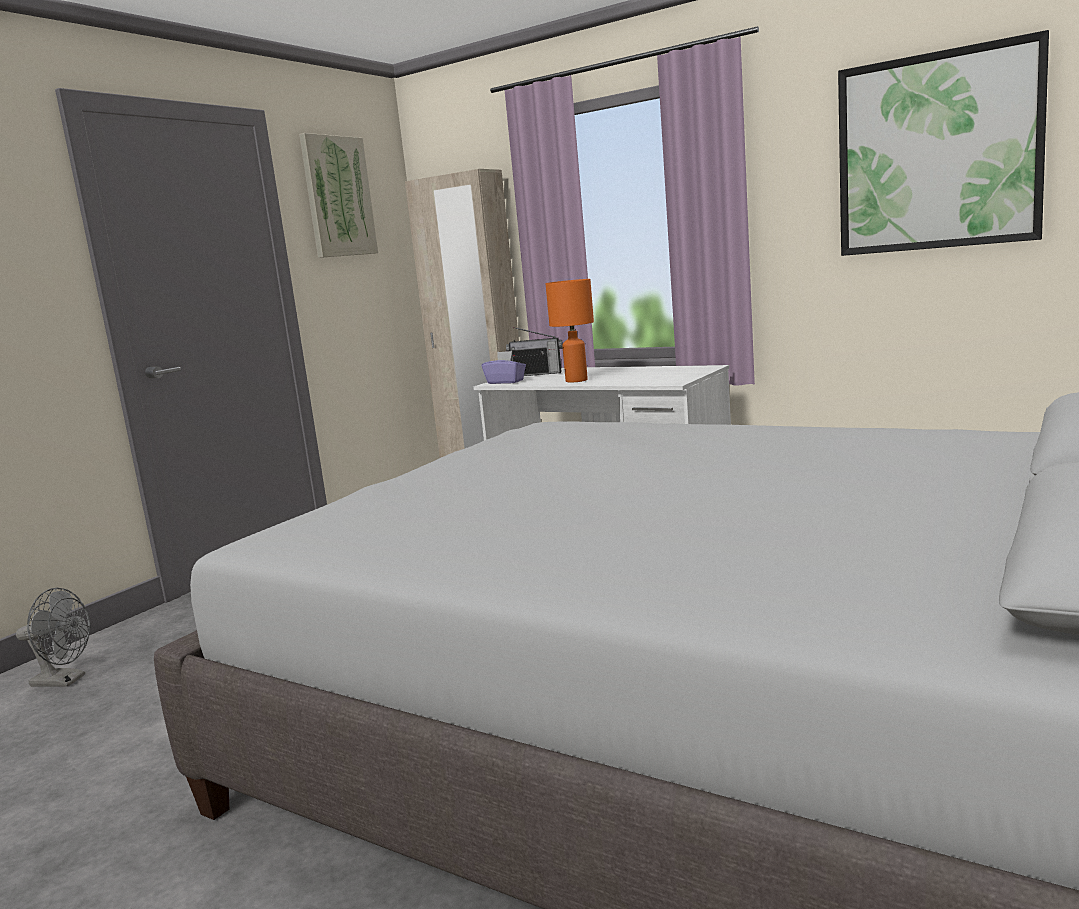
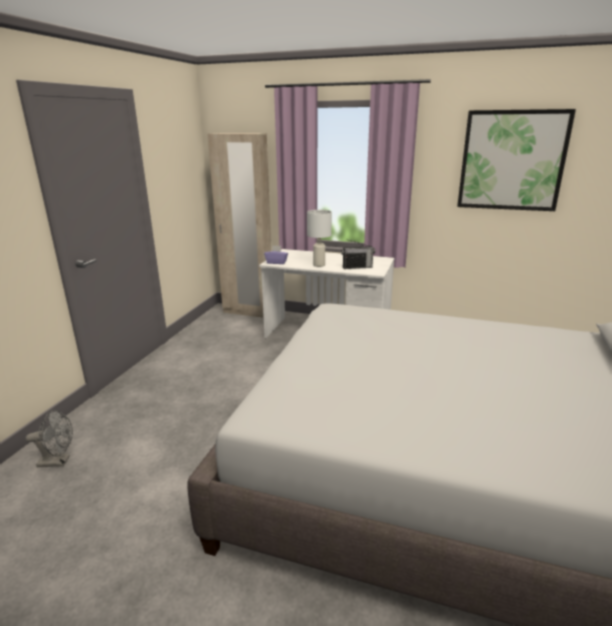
camera: 15 degrees left, 10 degrees up
(338, 197) = (169, 142): picture -> none
(537, 374) = (289, 256): radio -> radio (357, 267)
(576, 380) = (319, 265): orange table lamp -> white table lamp

